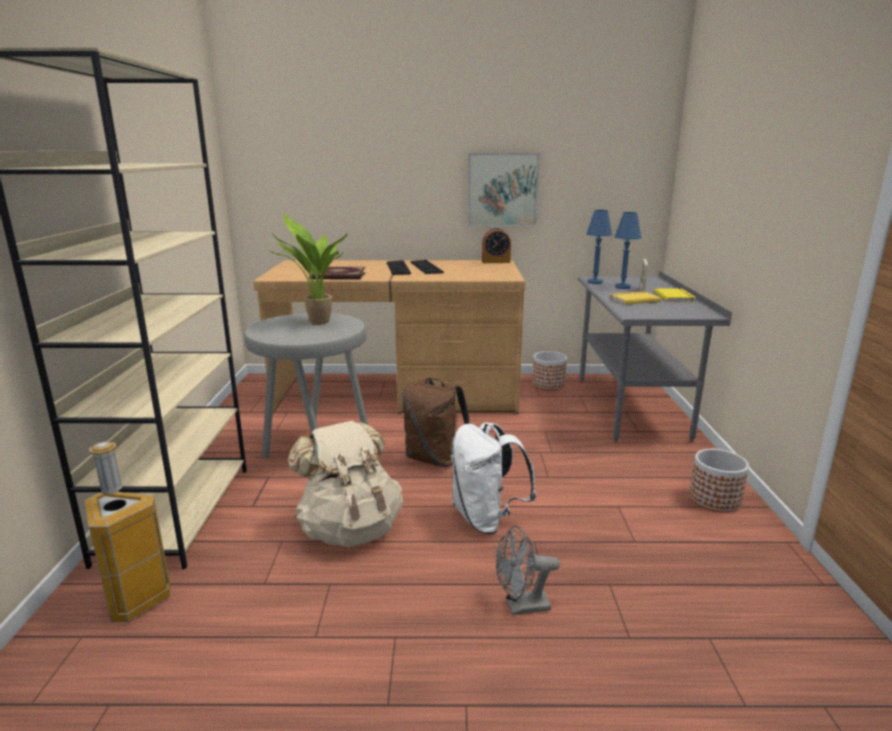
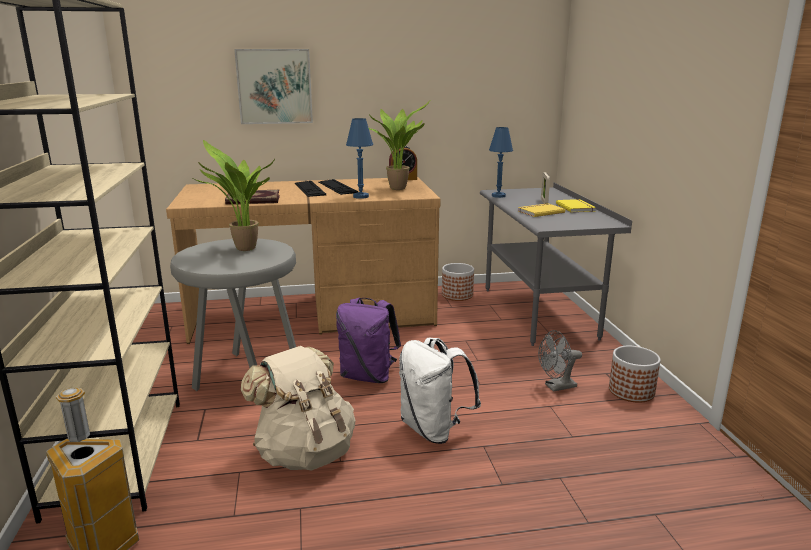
camera: 10 degrees left, 0 degrees up
(434, 459) = (368, 376): brown backpack -> purple backpack
(486, 270) = (398, 188): none -> potted plant
(502, 189) = (405, 109): picture -> picture (274, 86)
(521, 606) = (487, 507): grey fan -> grey fan (556, 387)
(622, 287) = (525, 200): blue table lamp -> blue table lamp (360, 196)

